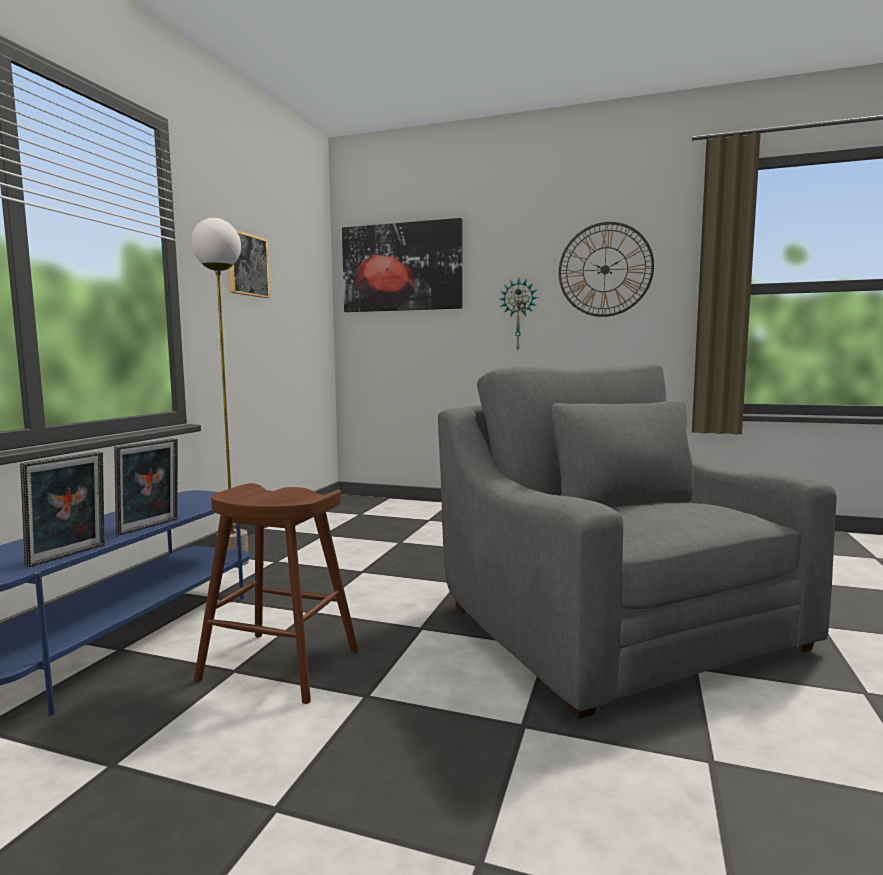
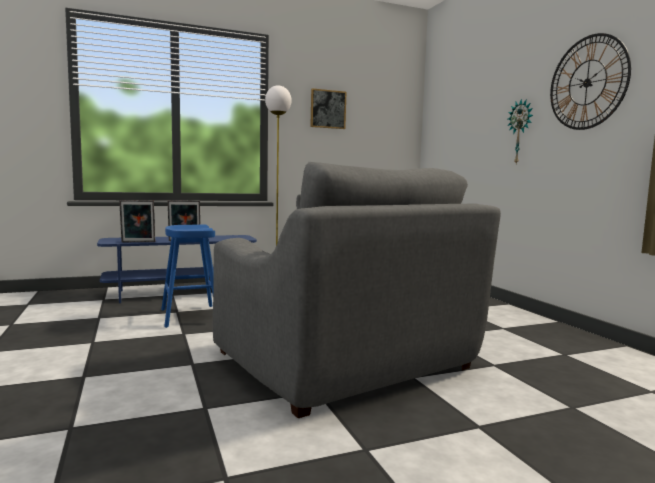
camera: 50 degrees right, 0 degrees up
(280, 666) = (190, 316): brown stool -> blue stool
(401, 267) = (455, 99): picture -> none
(614, 624) = (346, 362): grey armchair -> grey armchair turned 120 degrees clockwise

